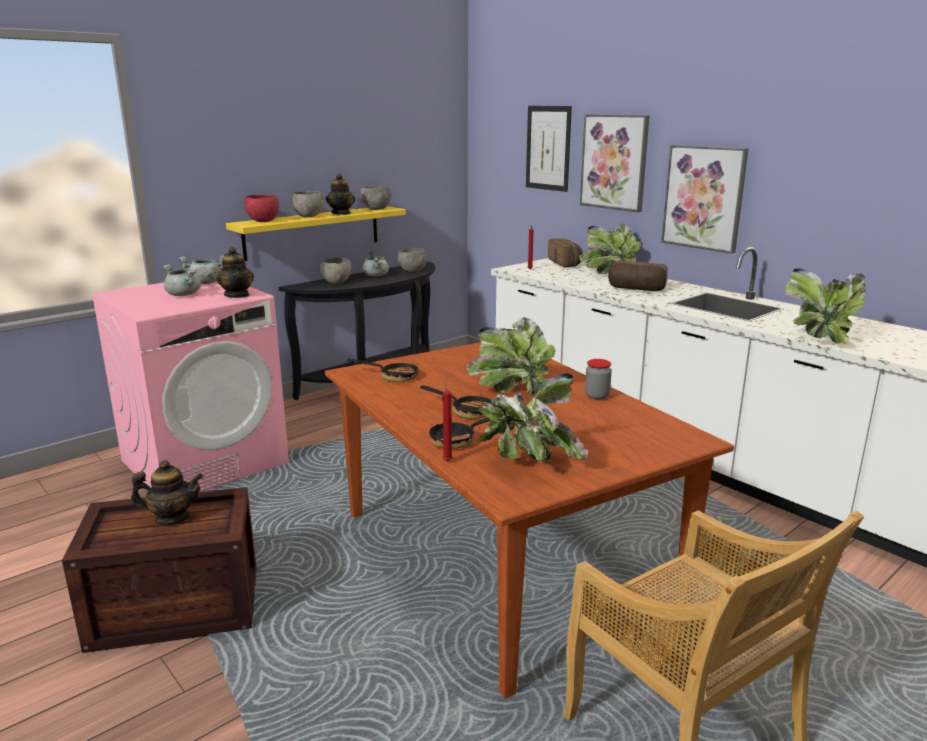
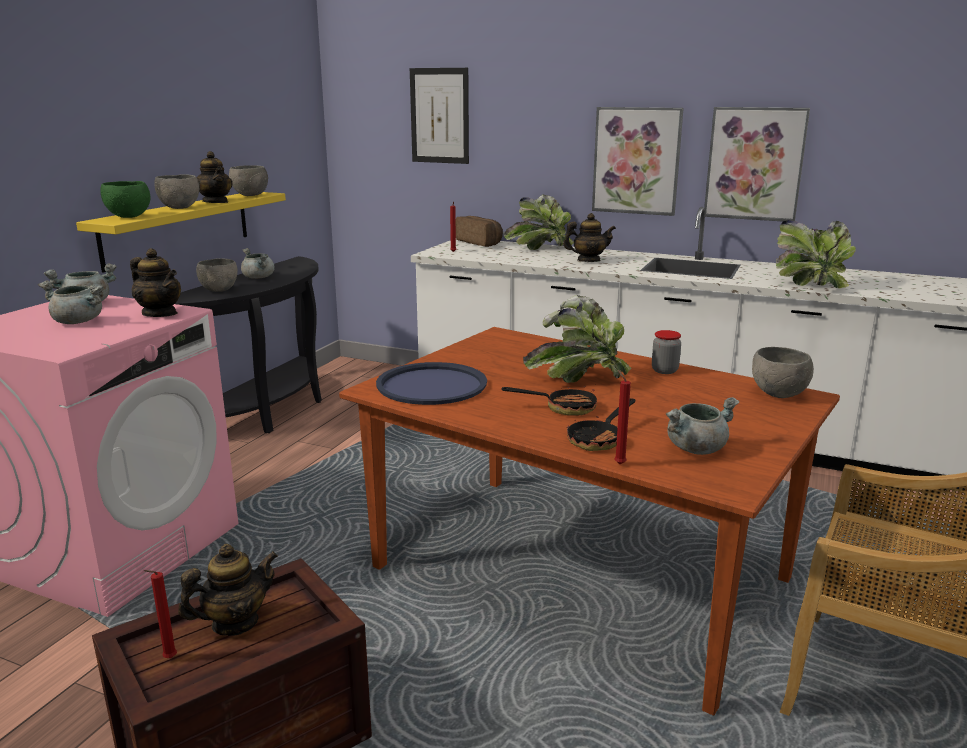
camera: 25 degrees left, 0 degrees up
(117, 529) = (168, 659): none -> red candle
(263, 221) = (129, 217): red bowl -> green bowl
(393, 376) = (431, 385): frying pan -> blue tray
(412, 271) = (296, 268): grey bowl -> grey bowl (779, 395)
(526, 462) = (696, 448): potted plant -> grey cooking pot
(614, 162) = (527, 128): picture -> picture (755, 164)
(636, 289) = (588, 260): bread -> teapot

